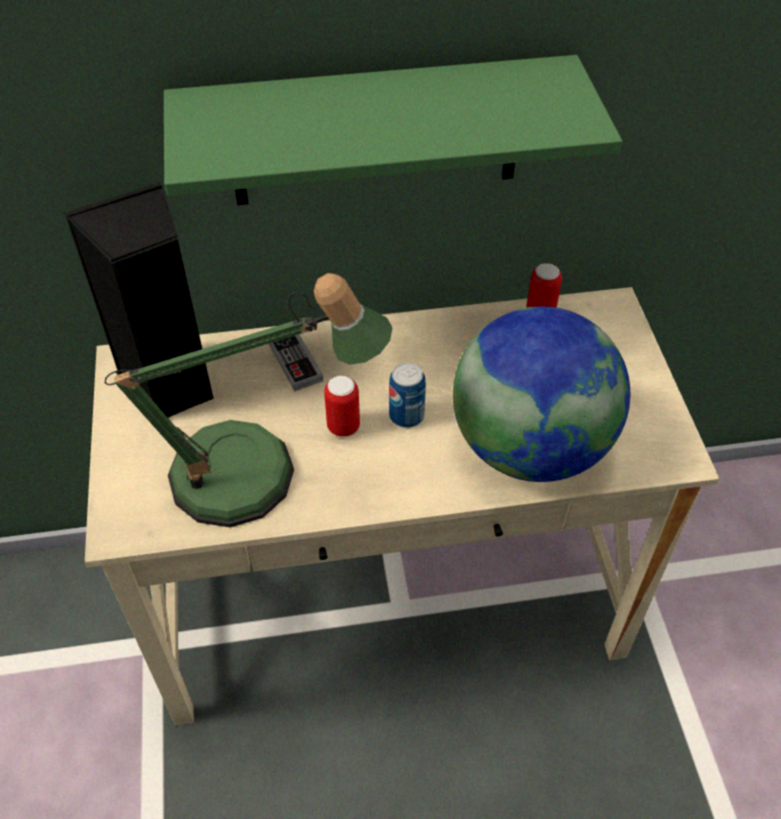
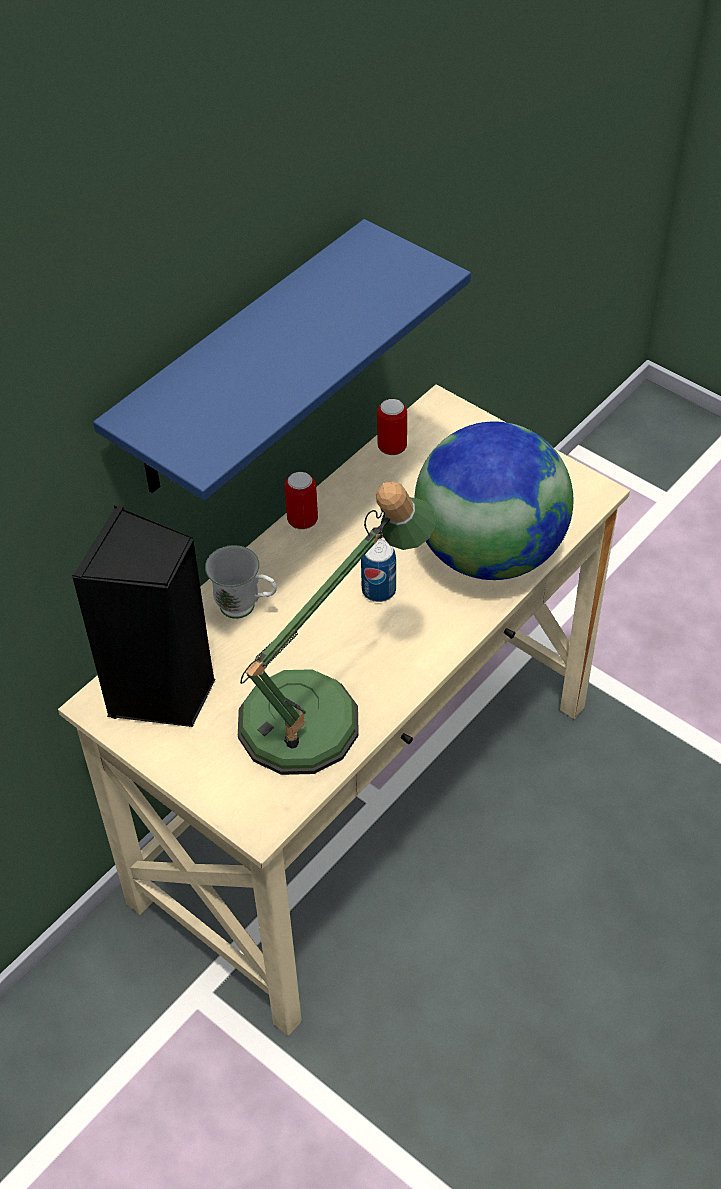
camera: 40 degrees left, 0 degrees up
(295, 362) = (246, 608): game controller -> white mug
(343, 426) = (341, 630): can -> can (302, 521)
(375, 133) = (241, 364): green shelf -> blue shelf

